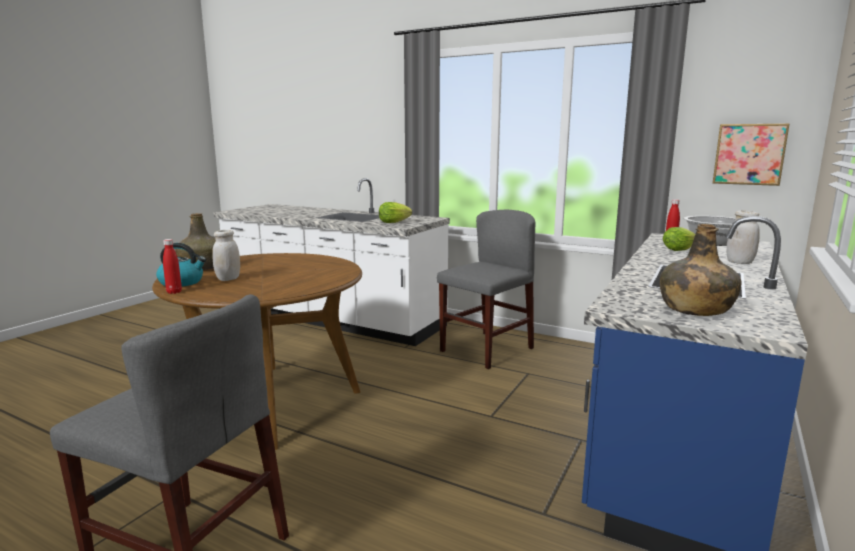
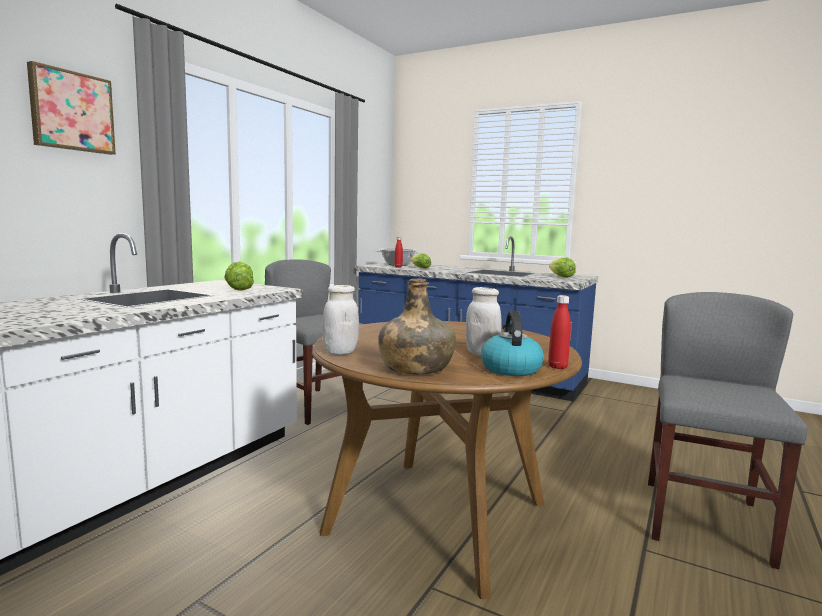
camera: 90 degrees left, 5 degrees down
(694, 309) = (561, 277): green bottle -> lettuce
(739, 262) = (456, 267): white jar -> white jar (340, 352)
(749, 154) = (373, 208): picture -> picture (71, 111)

